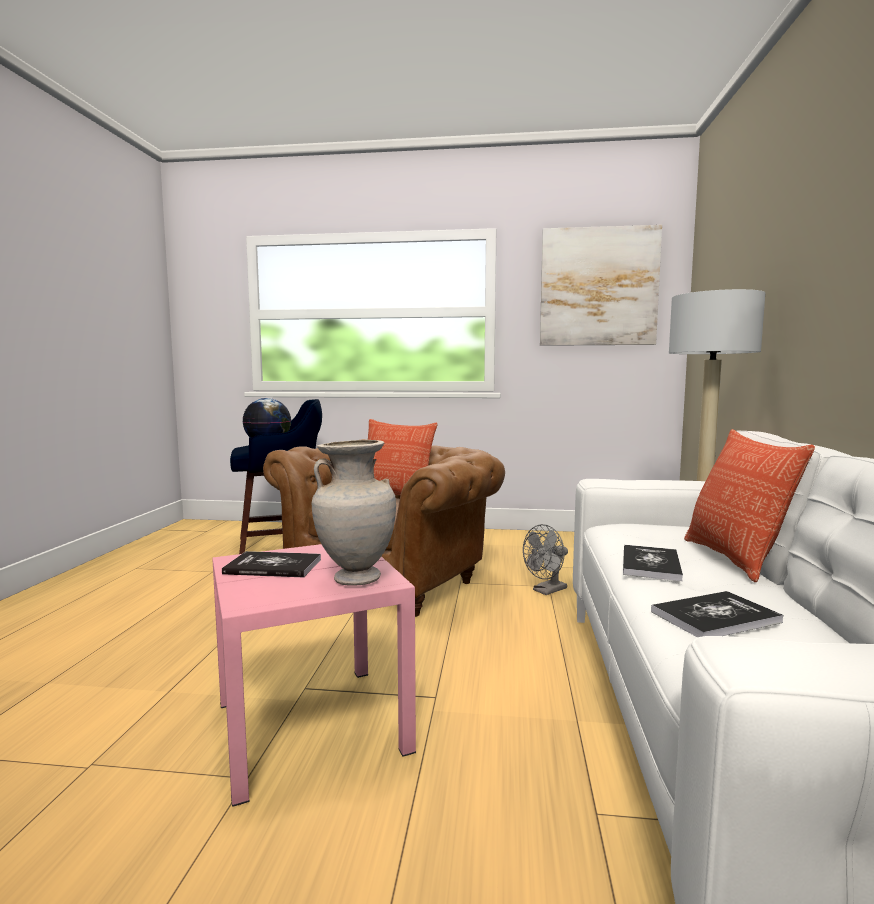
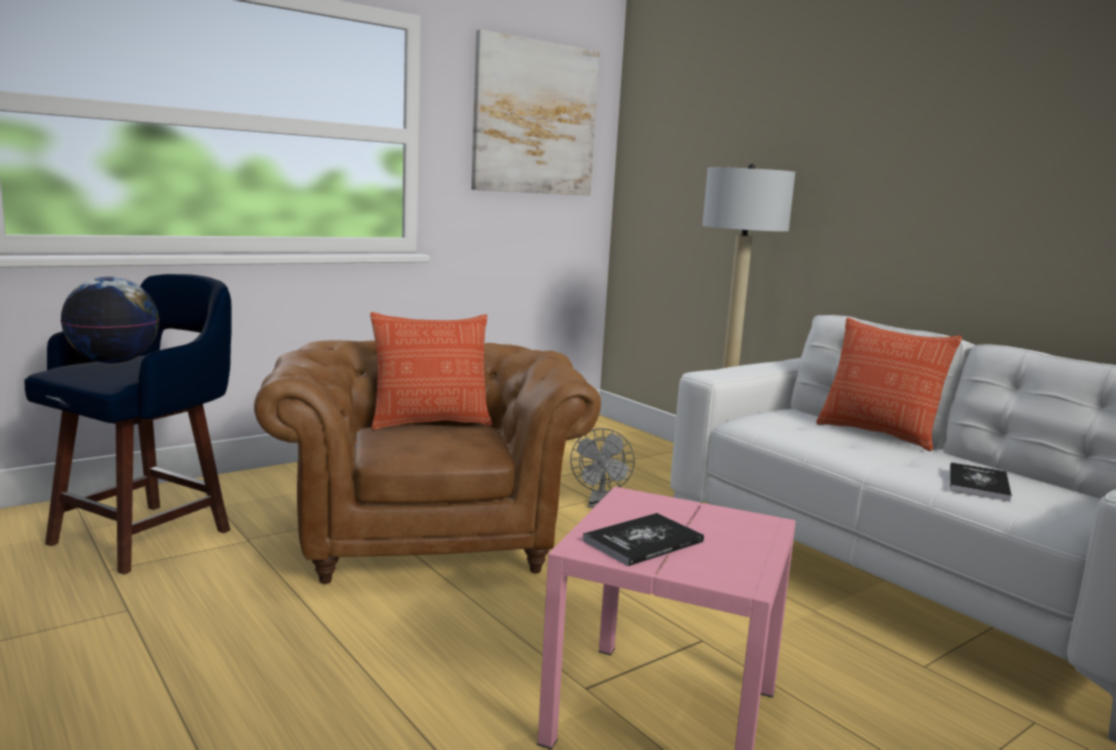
camera: 45 degrees left, 5 degrees up
(356, 579) = (743, 528): beige vase -> none
(650, 564) = (858, 452): book -> none

